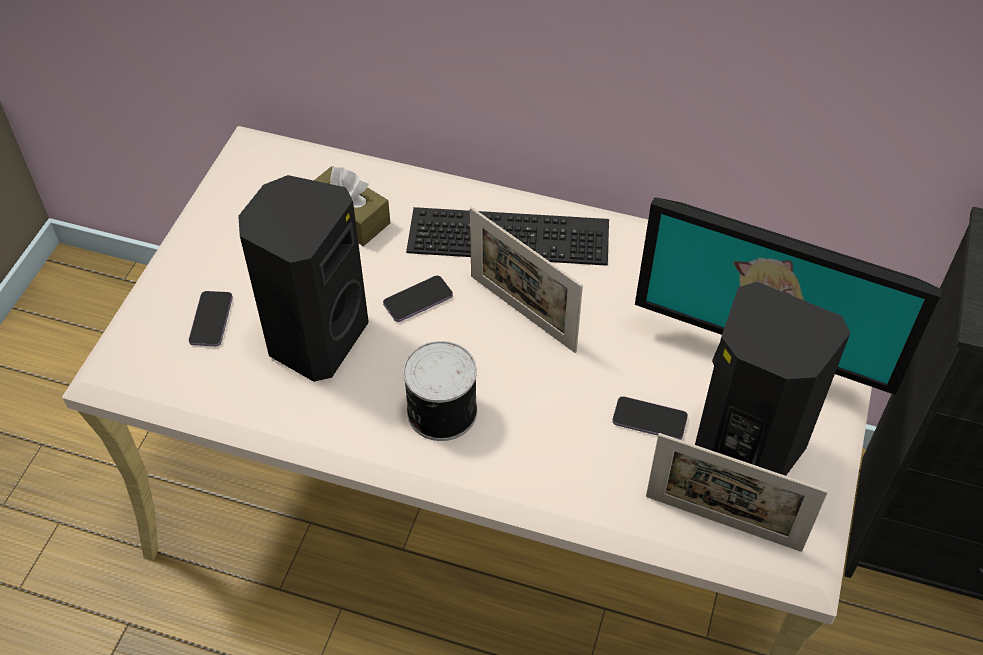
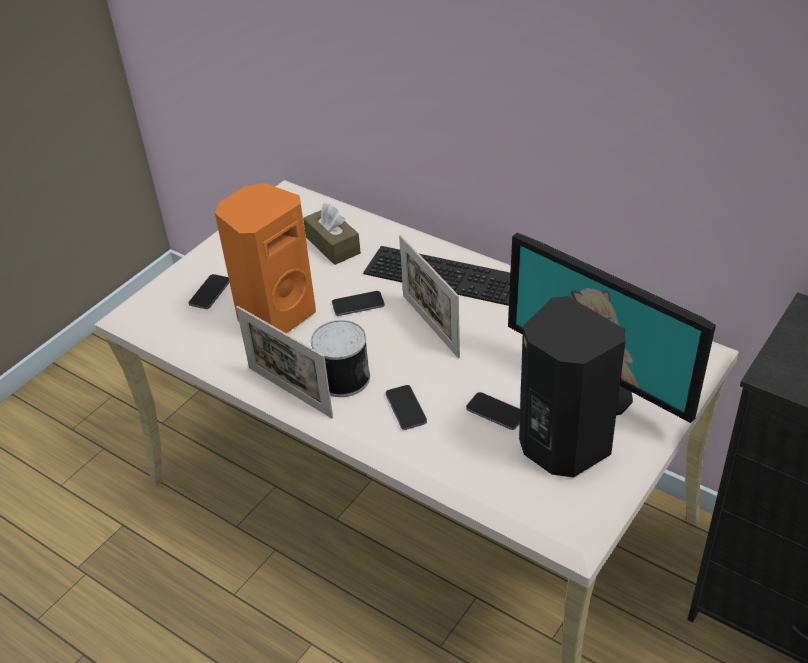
camera: 20 degrees right, 10 degrees down
(315, 338) = (275, 316): black speaker -> orange speaker
(538, 438) = (406, 408): none -> phone
(722, 523) = (522, 492): picture frame -> picture frame (290, 392)

